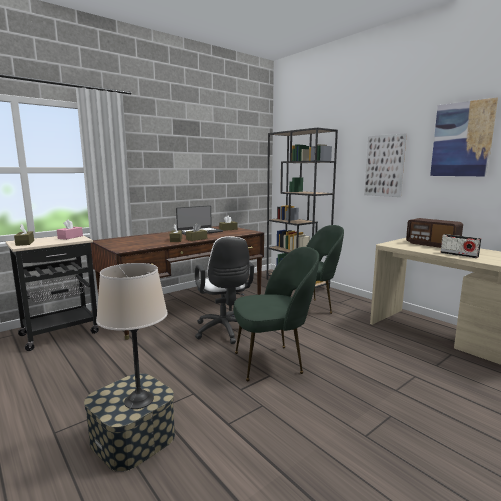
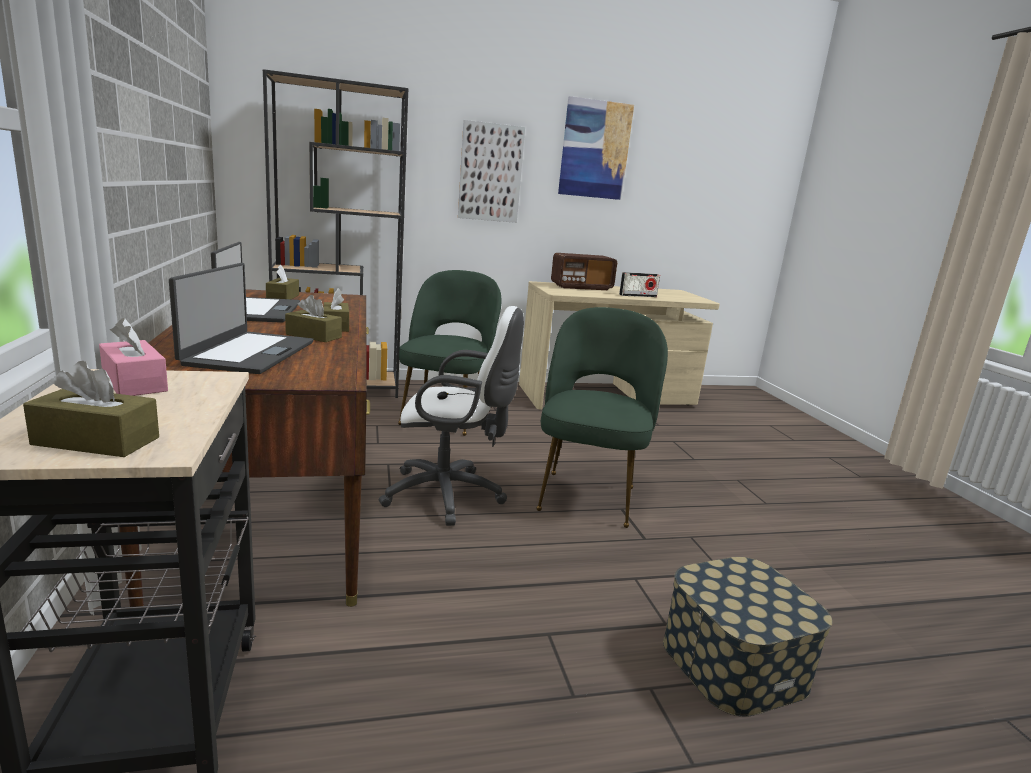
camera: 65 degrees left, 5 degrees up
(138, 400) = (763, 589): beige table lamp -> none
(141, 240) = (248, 353): none -> laptop

